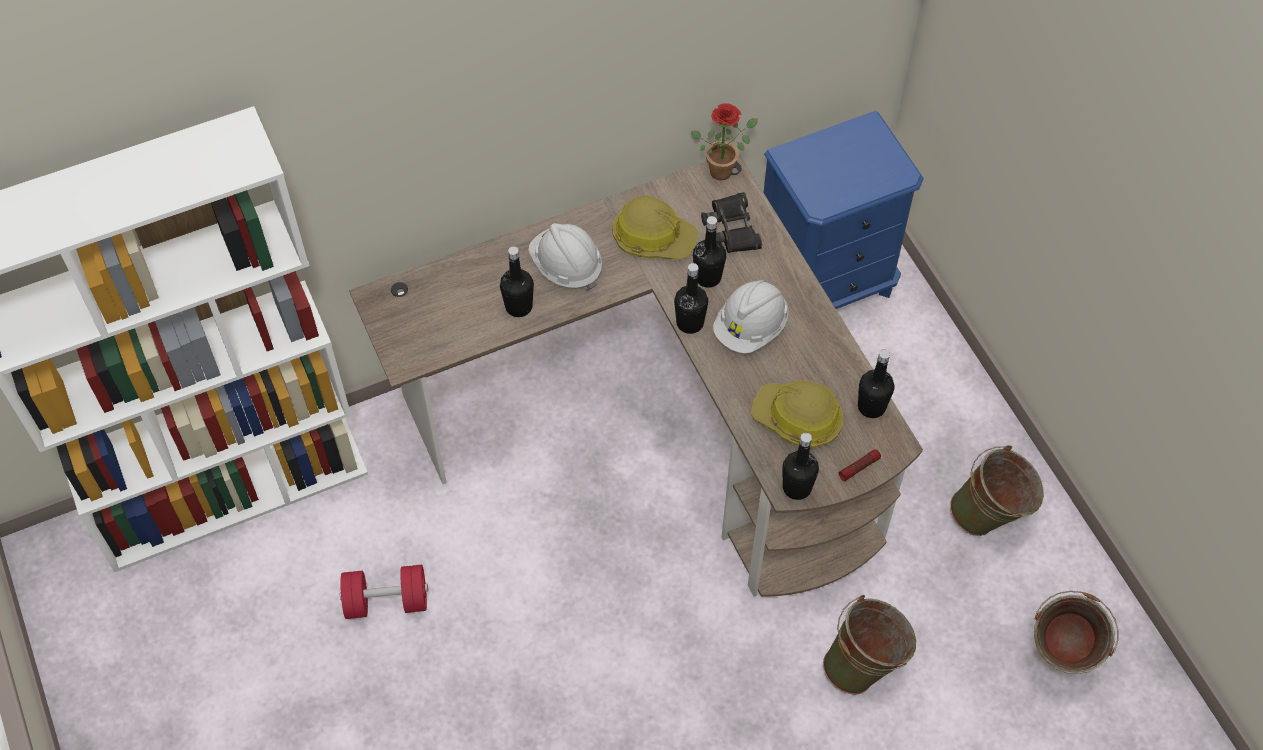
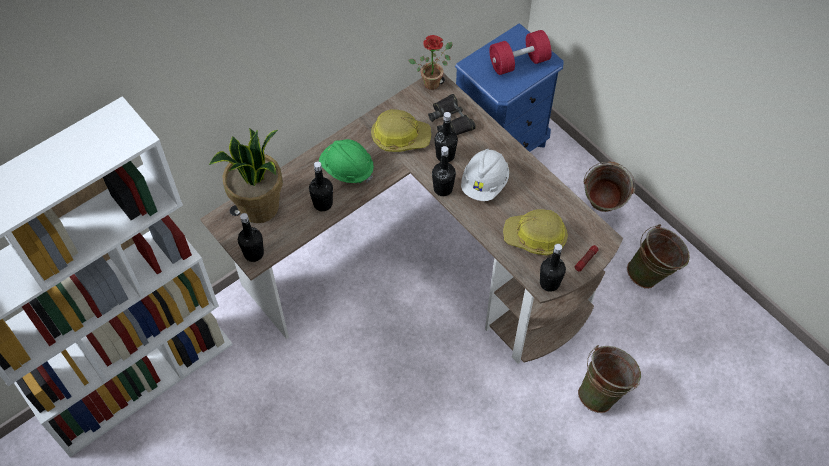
camera: 15 degrees left, 0 degrees up
(386, 601) = (271, 428): red dumbbell -> red dumbbell (519, 62)
(432, 292) = (259, 207): none -> potted plant
(566, 267) = (347, 169): white hard hat -> green hard hat
(871, 406) = (580, 217): black bottle -> black bottle (254, 253)
(1058, 658) = (724, 355): green bucket -> green bucket (601, 209)

